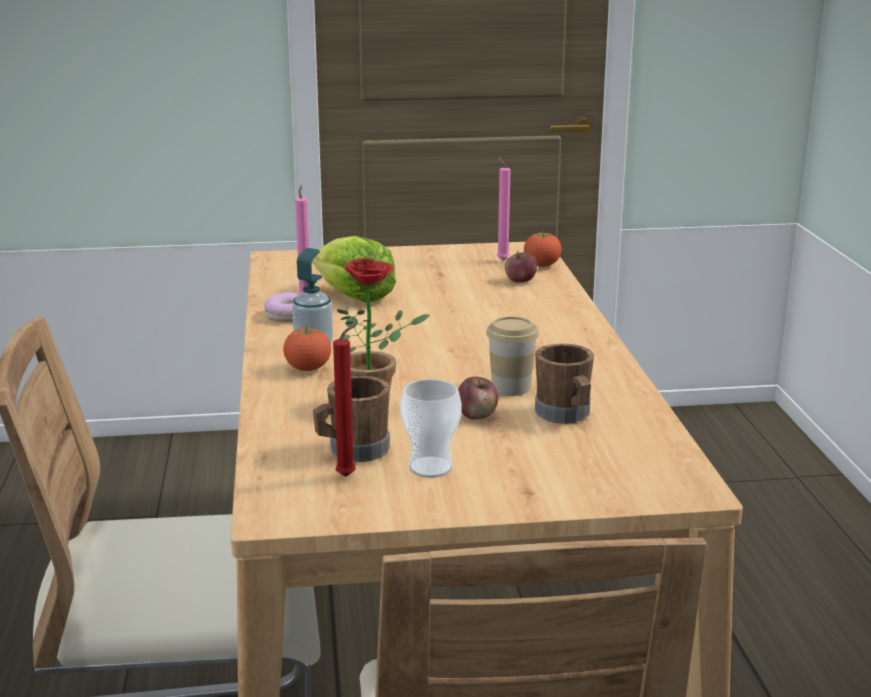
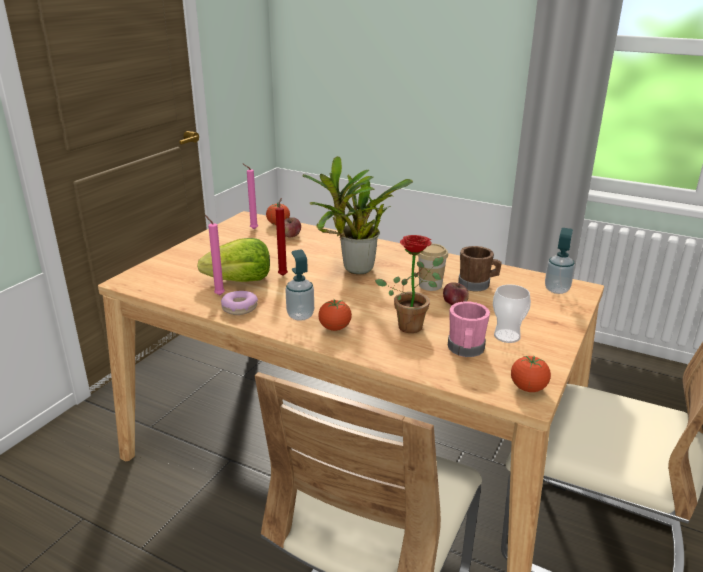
camera: 55 degrees left, 5 degrees up
(300, 510) = (528, 388): none -> tomato
(349, 476) = (497, 361): red candle -> red candle (283, 275)
(353, 451) = (465, 350): brown mug -> pink mug
(479, 337) = (354, 270): none -> potted plant
(651, 472) = (556, 289): none -> soap dispenser

